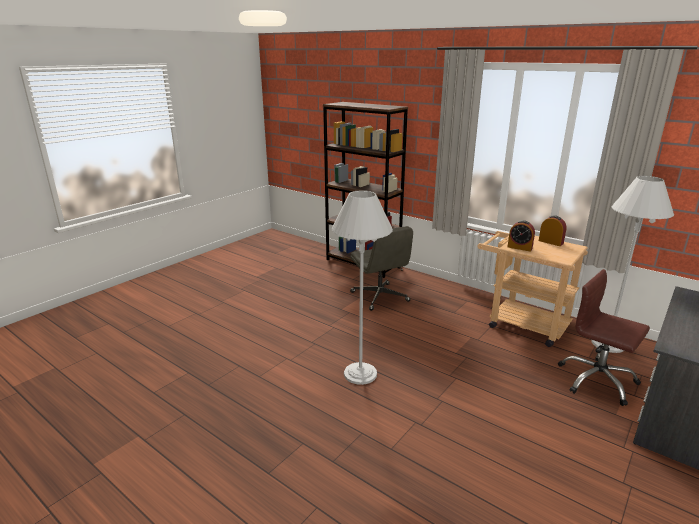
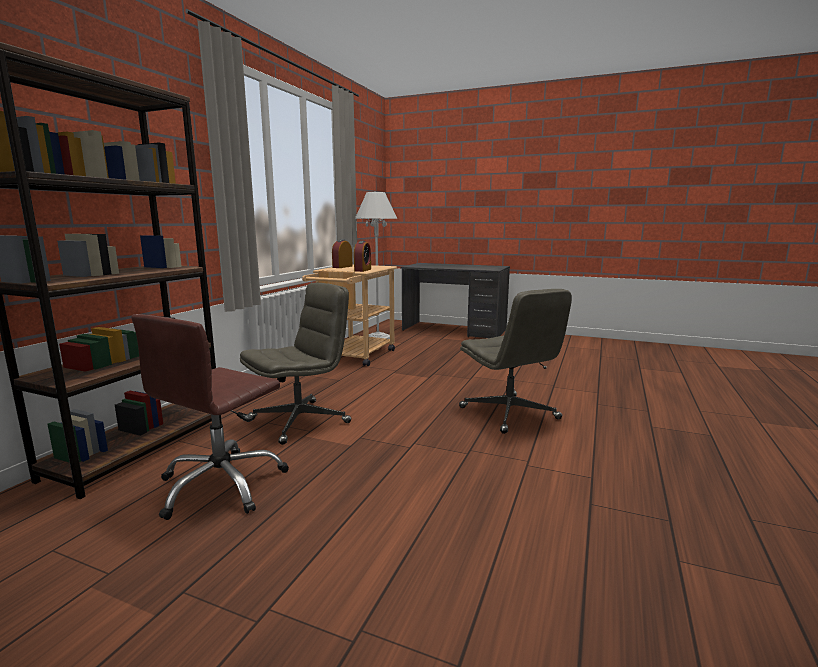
camera: 105 degrees left, 10 degrees down
(360, 374) = (510, 414): white floor lamp -> grey office chair
(597, 380) = (434, 342): brown office chair -> brown office chair (222, 485)

